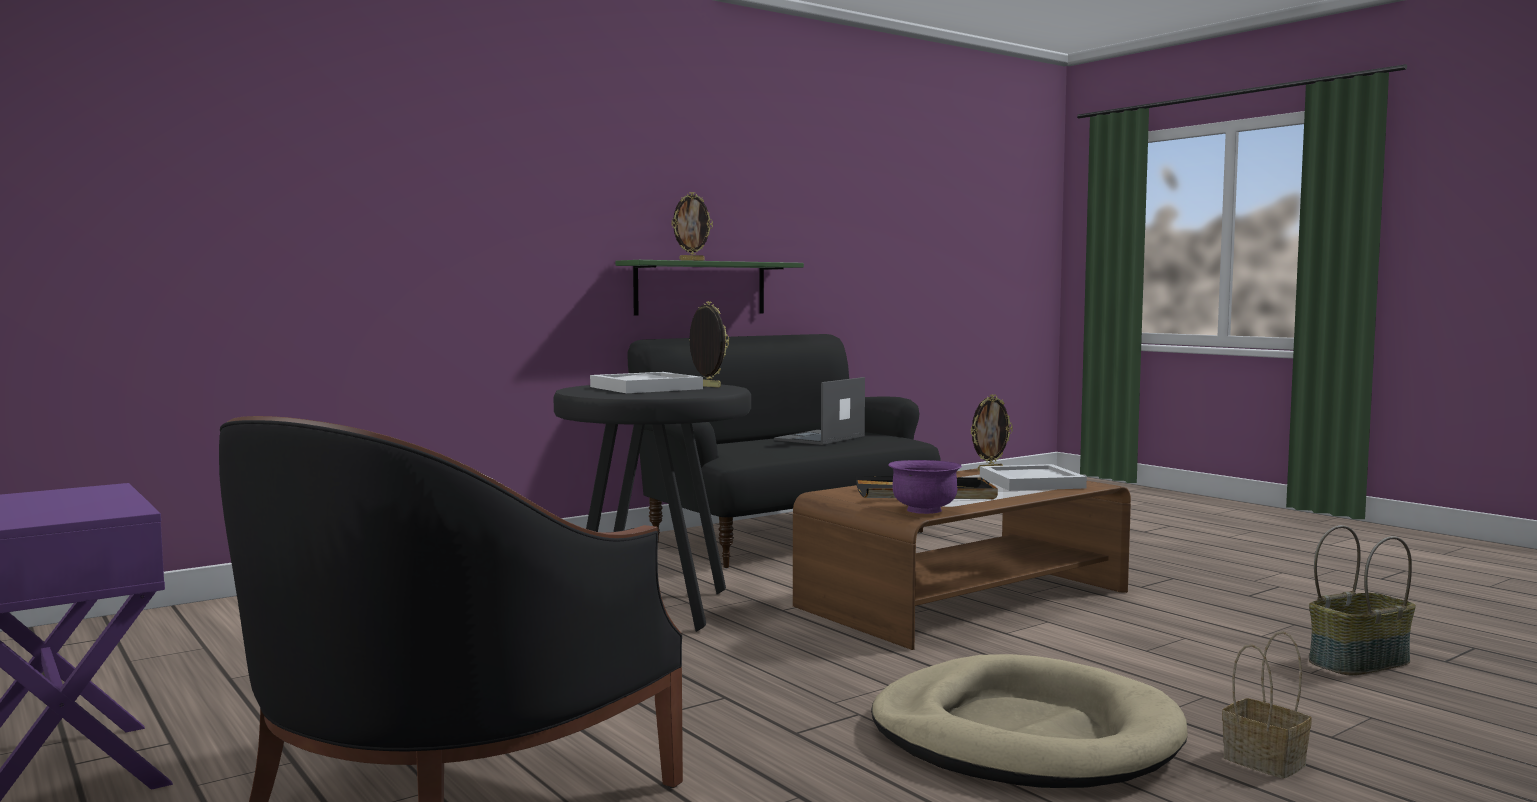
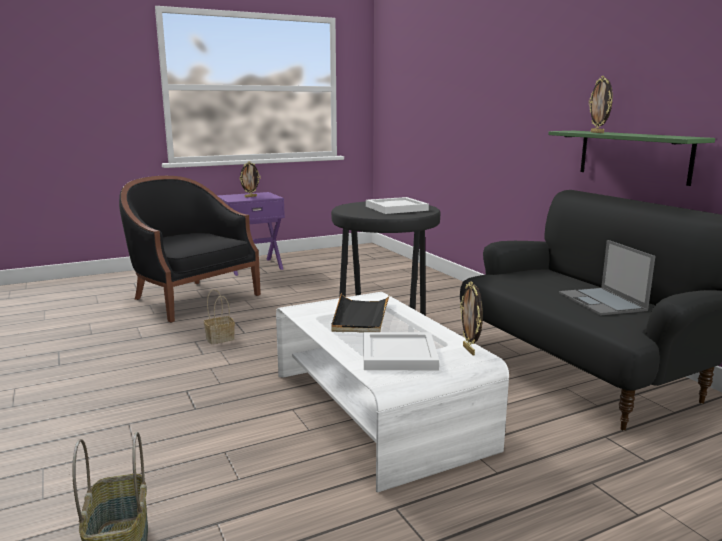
camera: 100 degrees right, 10 degrees up
(707, 386) = (401, 214): picture frame -> picture frame (250, 196)
(819, 438) = (602, 302): laptop -> laptop turned 150 degrees counterclockwise
(924, 510) = (305, 310): purple bowl -> none
(964, 599) = (377, 409): brown coffee table -> white coffee table
(1024, 735) = (144, 383): beige dog bed -> none
(1261, 761) = (50, 433): basket -> basket (221, 338)

